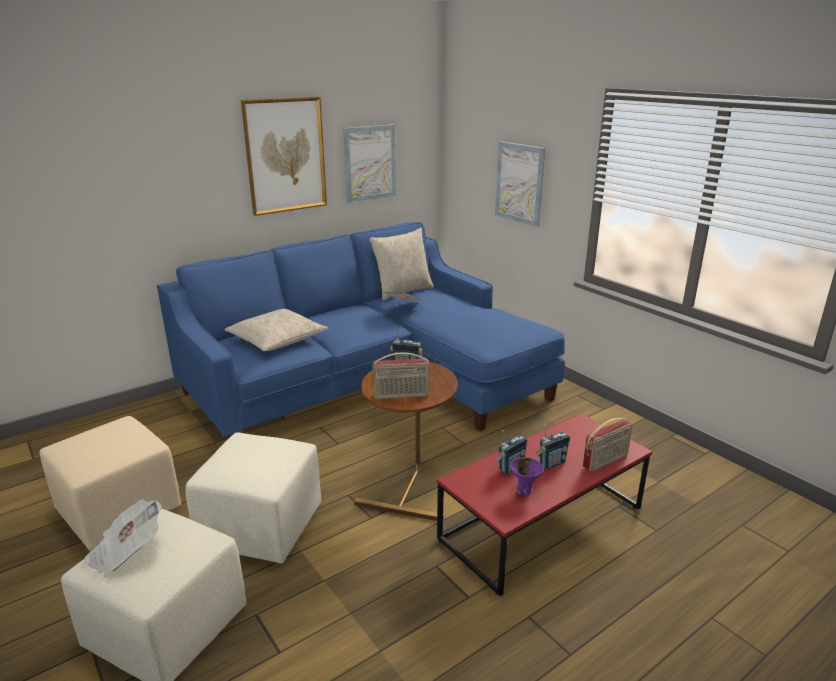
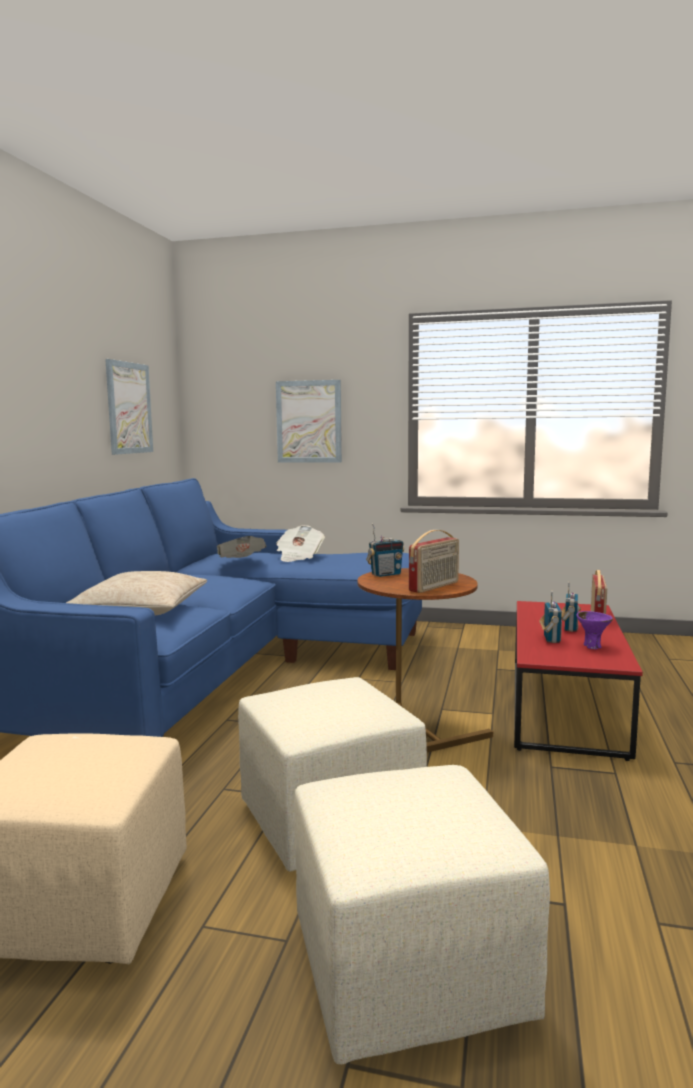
camera: 40 degrees left, 15 degrees down
(127, 552) = (383, 825): newspaper -> newspaper (299, 557)
(285, 155) = (54, 381): picture -> none
(402, 291) = (203, 557): beige pillow -> none

